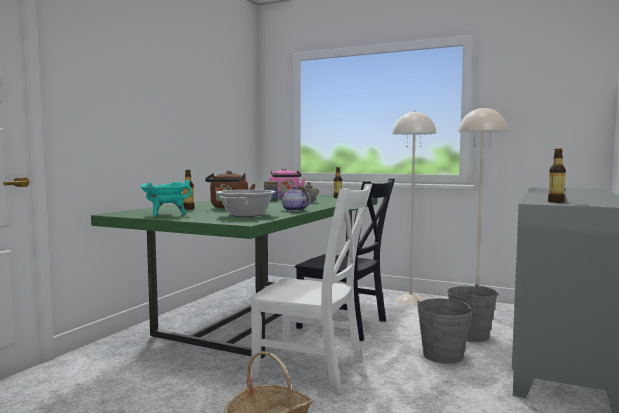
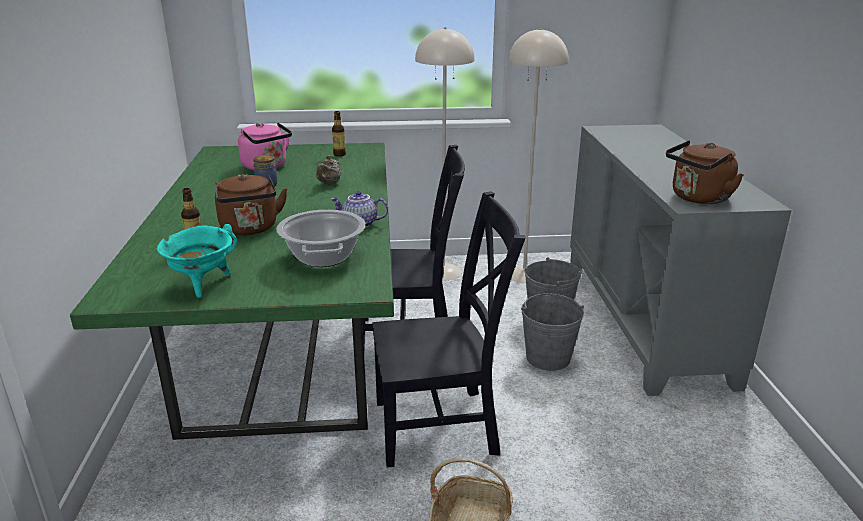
camera: 30 degrees left, 20 degrees up
(314, 369) = (442, 426): white chair -> black chair
(555, 202) = (698, 198): bottle -> brown kettle

